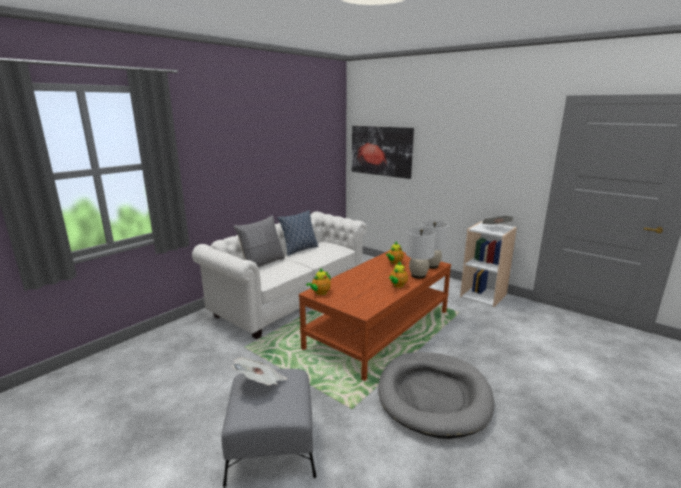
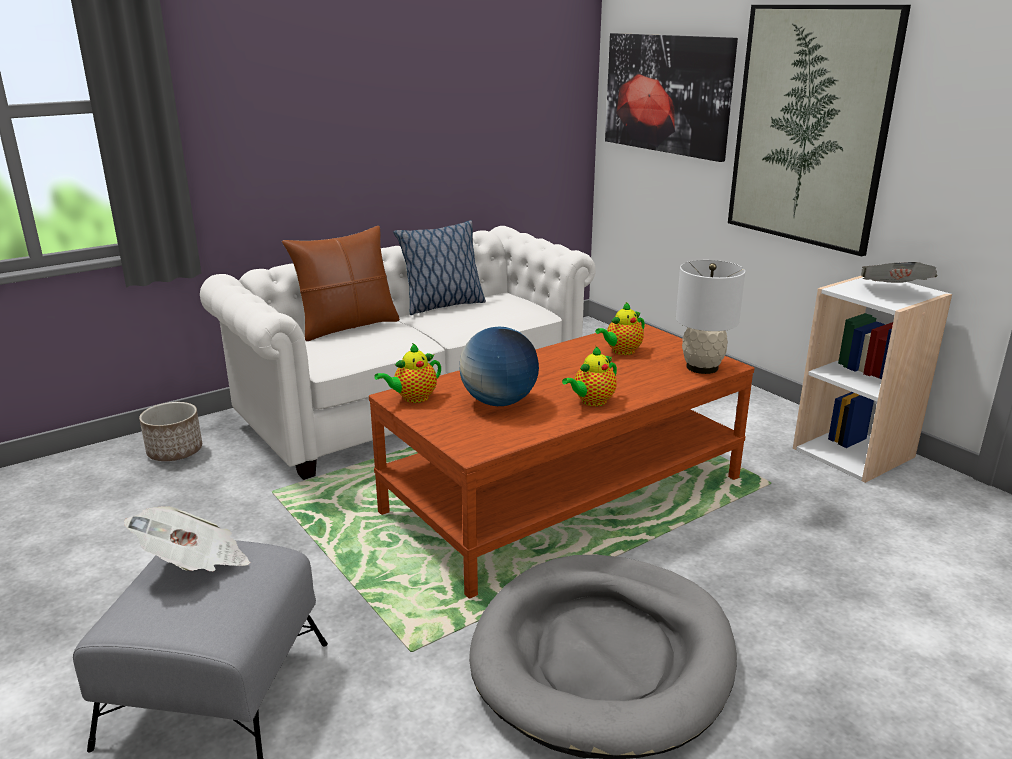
camera: 15 degrees right, 5 degrees up
(183, 334) = (175, 451): none -> planter
(262, 263) = (347, 326): grey pillow -> brown pillow
(359, 290) = (499, 402): none -> globe
(418, 276) = (655, 386): white table lamp -> none
(449, 163) = (810, 127): none -> picture

